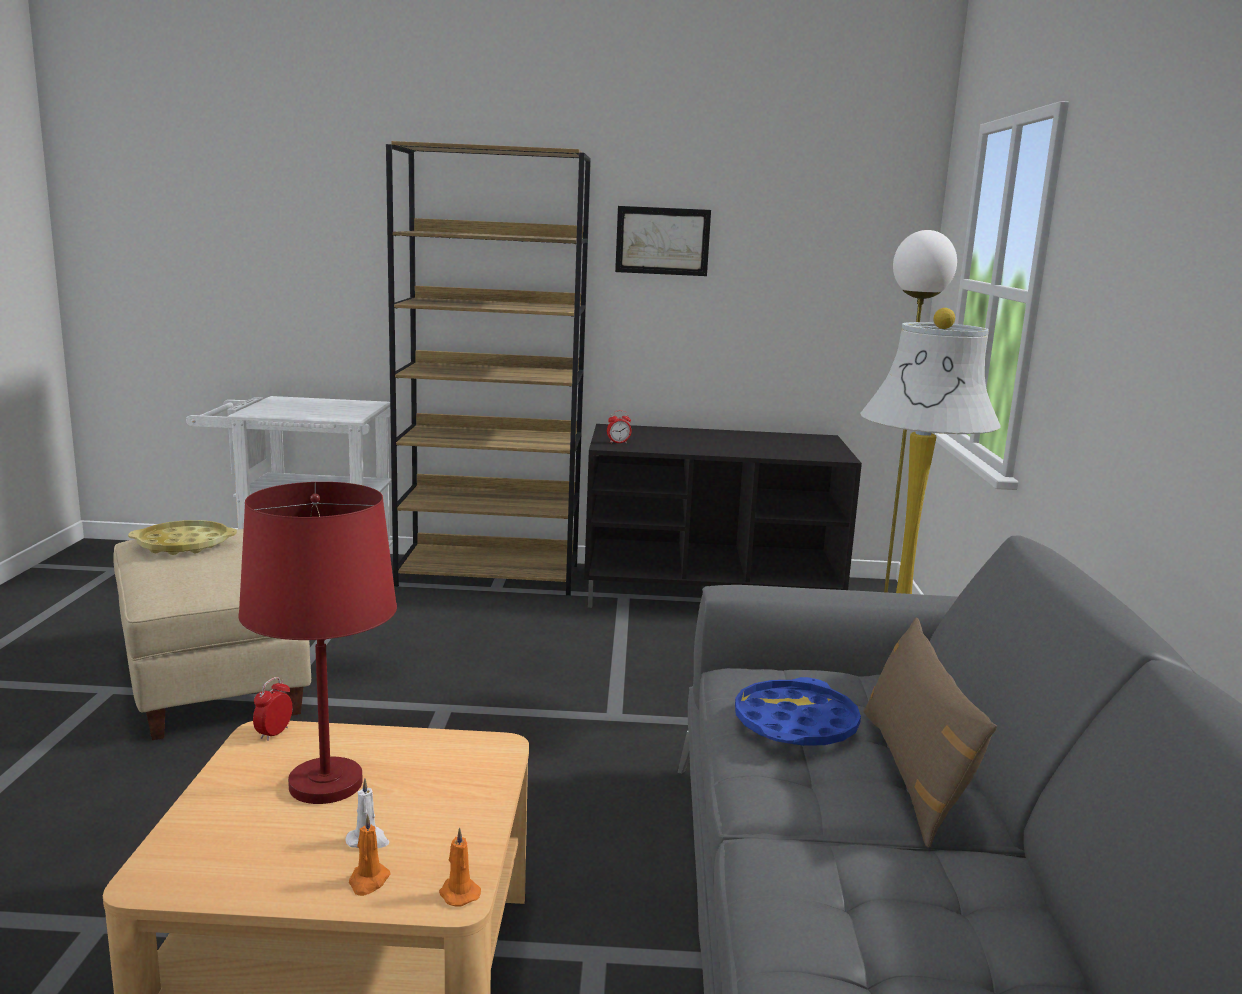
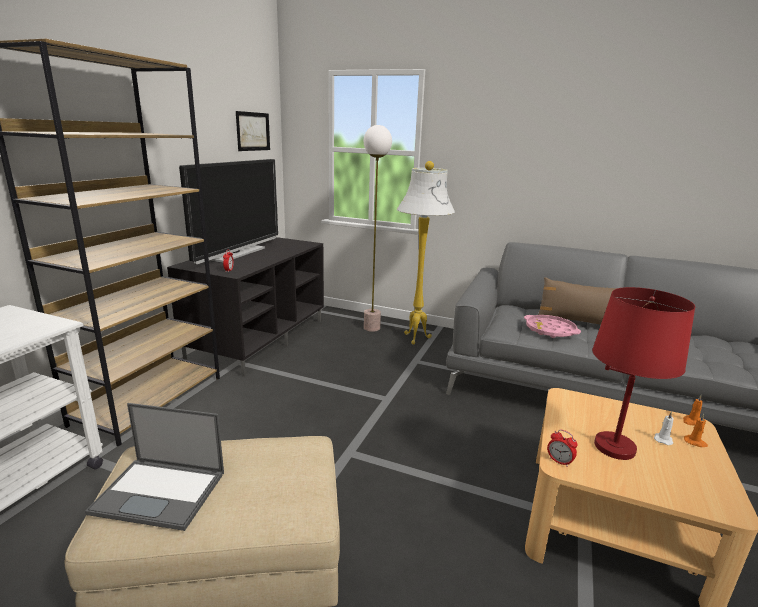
camera: 70 degrees left, 5 degrees up
(184, 545) = (161, 492): yellow tray -> laptop
(662, 241) = (179, 132): picture -> picture (253, 131)
(703, 436) = (236, 253): none -> television
(795, 724) = (550, 330): blue tray -> pink tray

